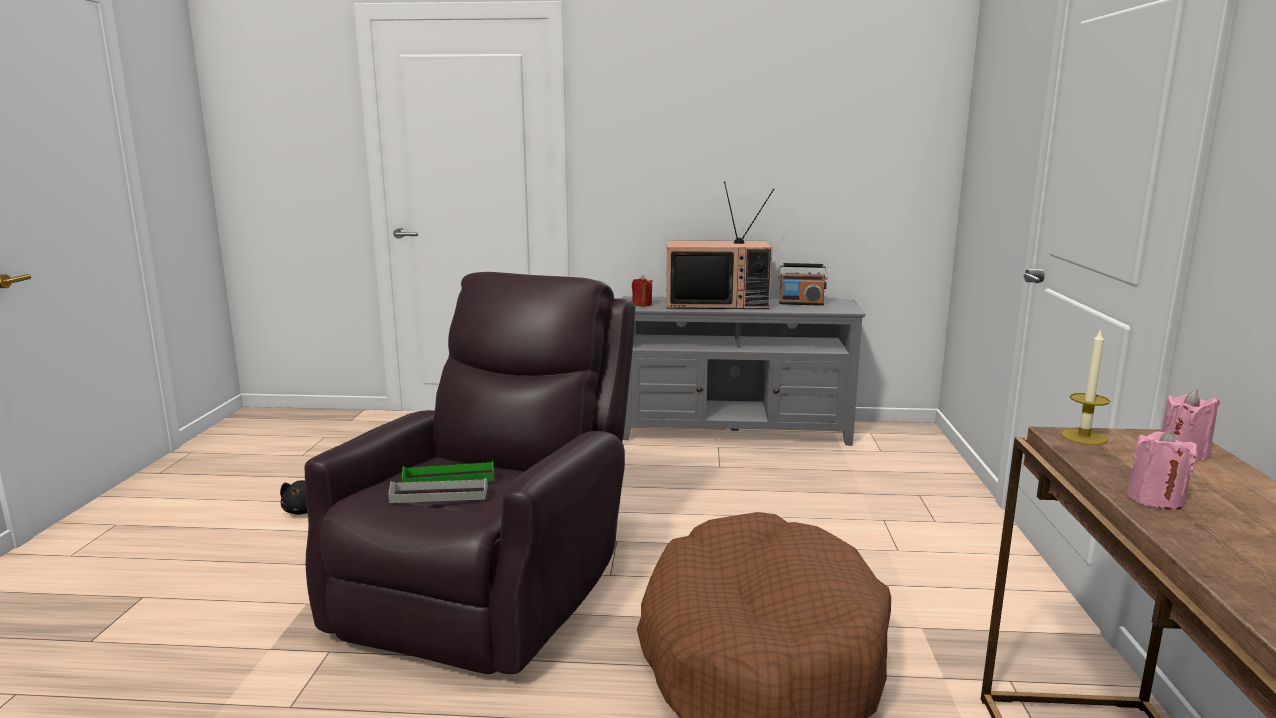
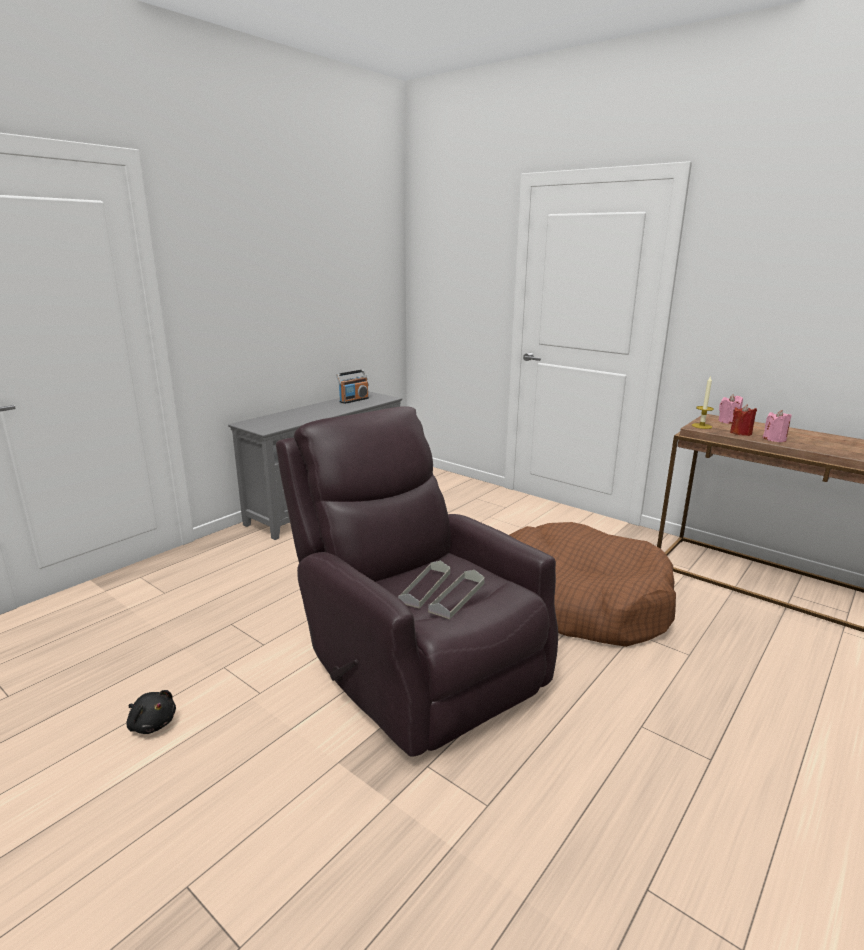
camera: 55 degrees left, 5 degrees up
(449, 477) = (425, 587): green tray -> grey tray
(642, 304) = (266, 426): red candle -> red candle (741, 433)
(717, 303) = (309, 412): television -> none

